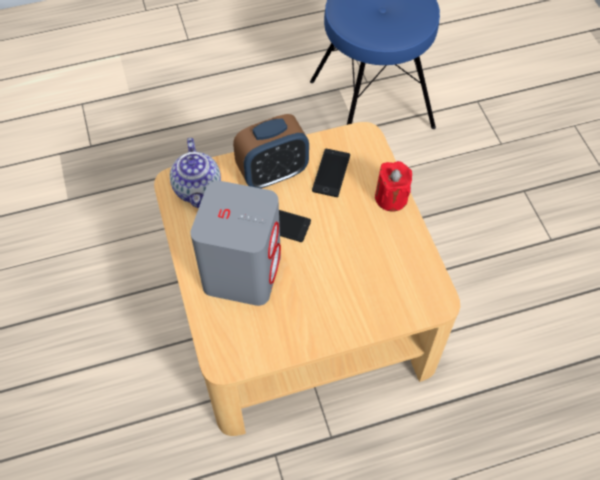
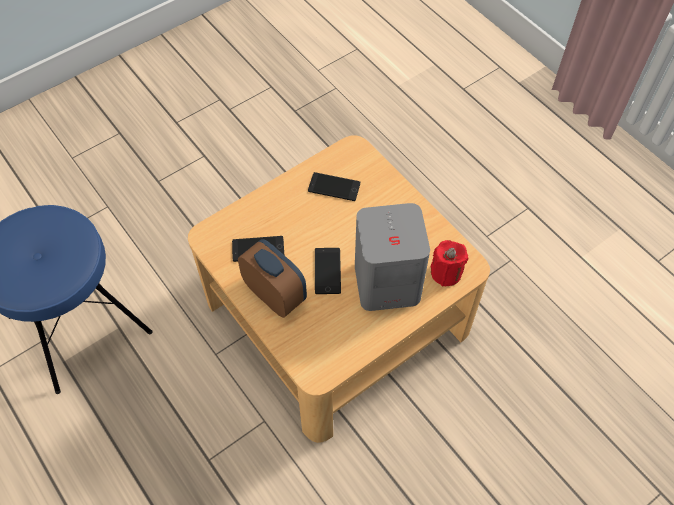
camera: 110 degrees left, 0 degrees up
(198, 189) = (316, 350): teapot -> none
(386, 263) = (334, 187): none -> phone
(391, 198) = (269, 199): red candle -> red candle (446, 273)

